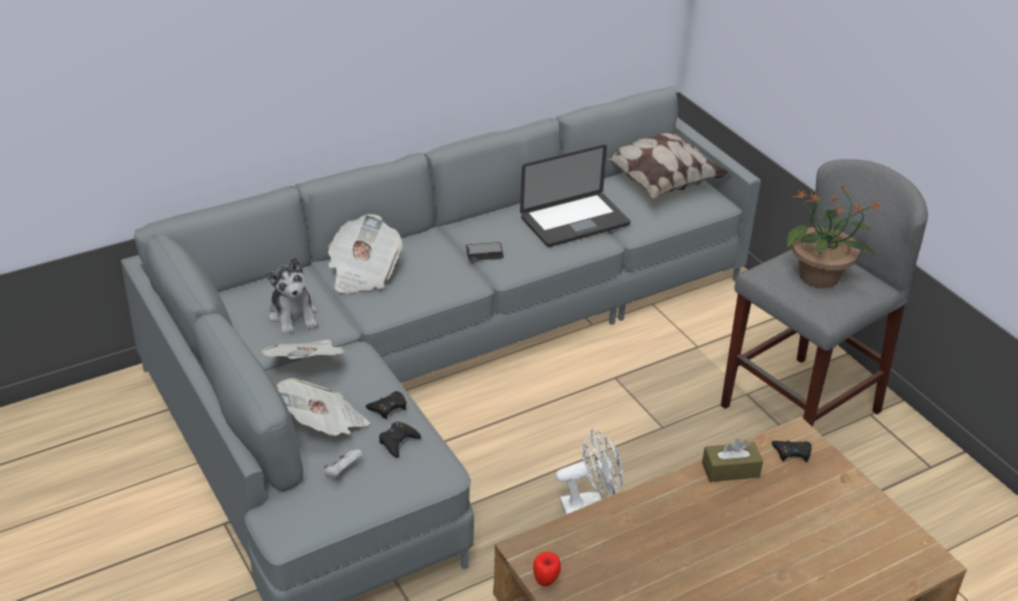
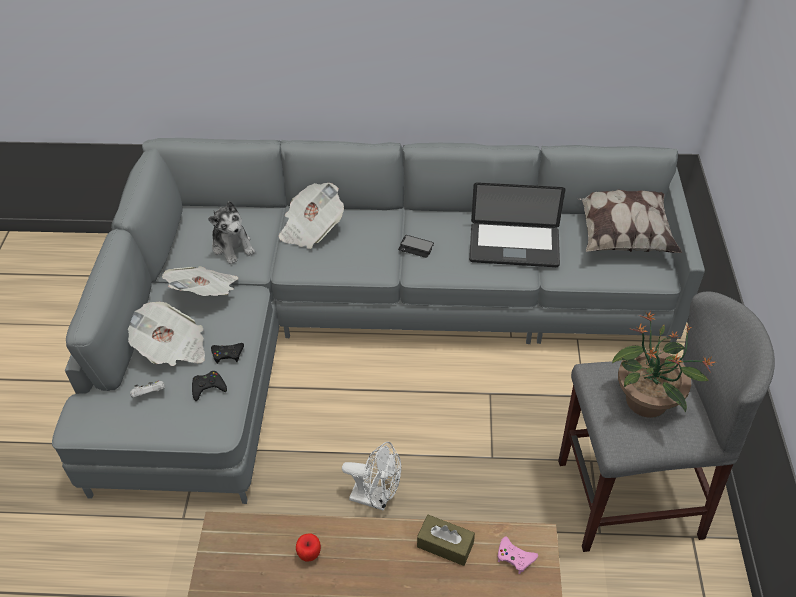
camera: 35 degrees right, 10 degrees up
(293, 316) = (233, 246): plush toy -> plush toy turned 45 degrees counterclockwise
(545, 581) = (211, 566): apple -> apple (310, 556)
(792, 453) = (515, 557): black game controller -> pink game controller

